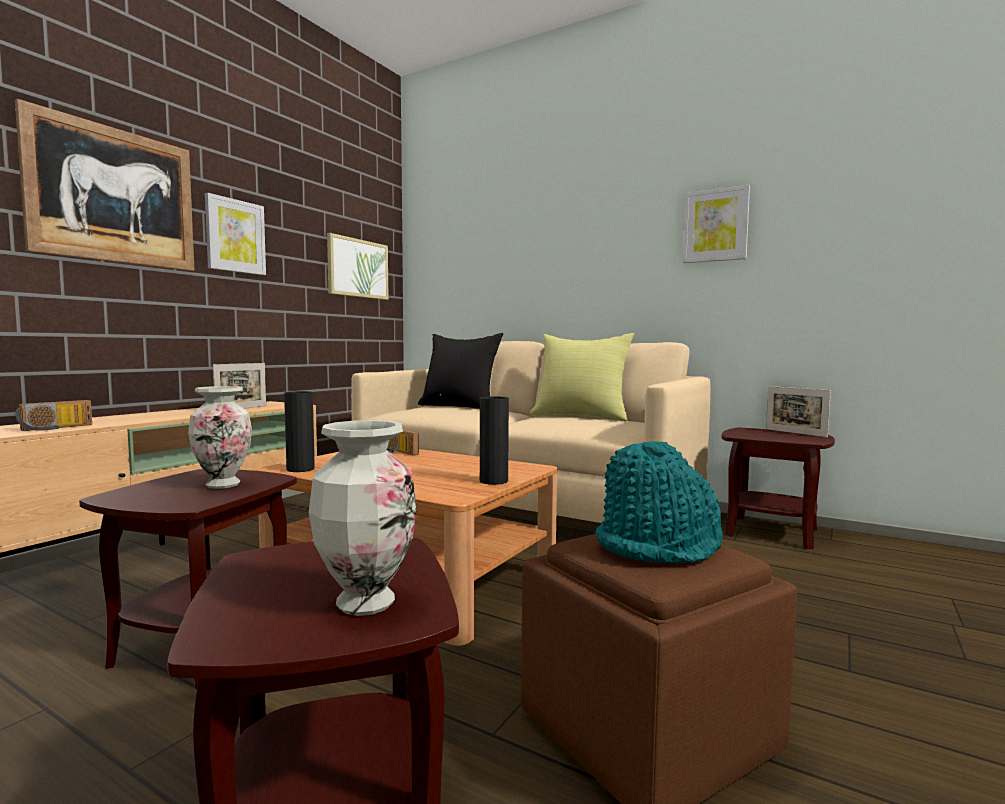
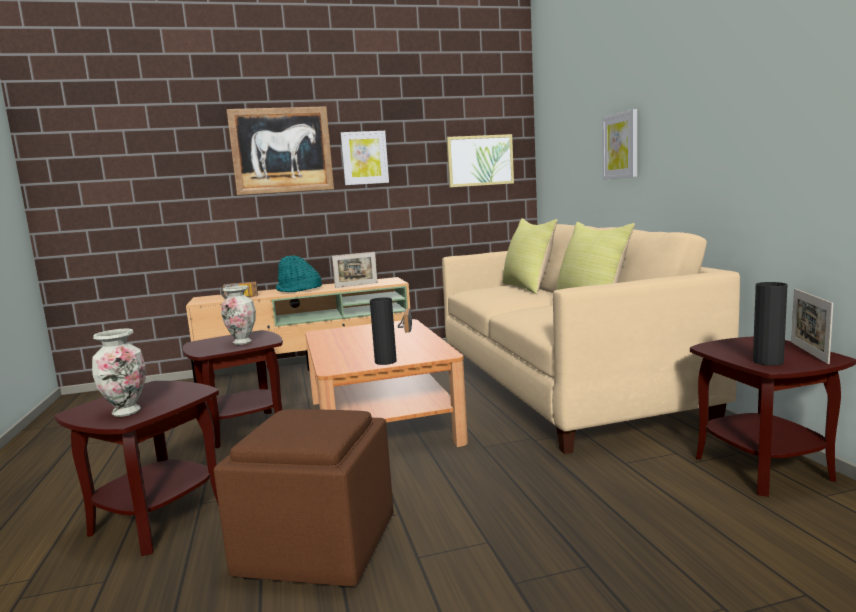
camera: 45 degrees right, 5 degrees up
(300, 469) = (322, 335): black vase -> black vase (768, 361)
(460, 407) = (529, 287): black pillow -> yellow pillow
(659, 545) = (311, 424): turquoise hat -> turquoise hat (298, 290)
(715, 225) = (751, 83): picture -> picture (621, 146)

